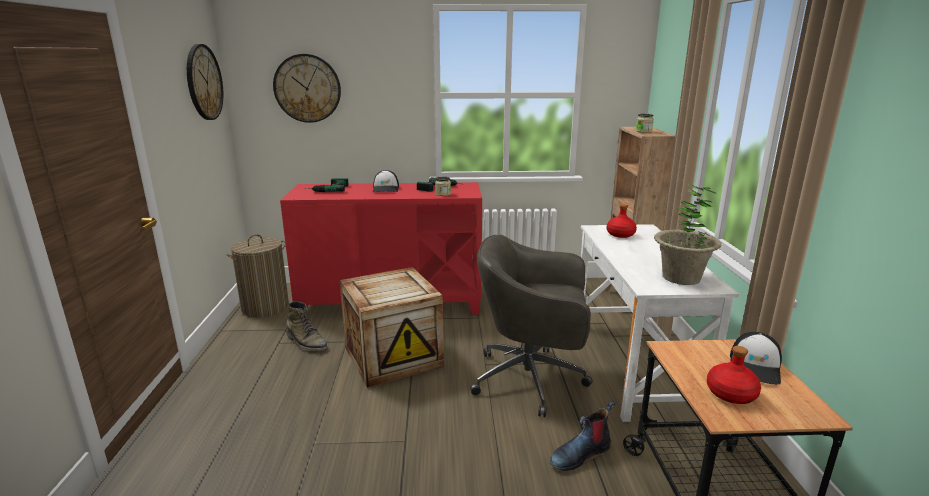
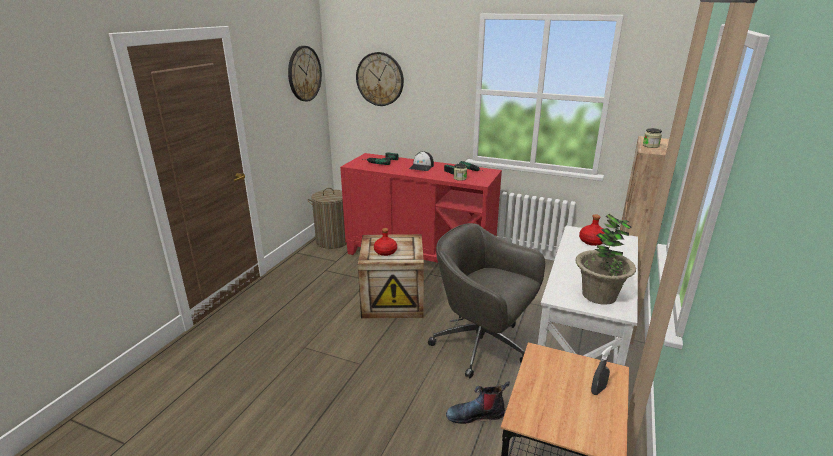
camera: 25 degrees right, 5 degrees up
(306, 342) = (343, 274): green boot -> none
(730, 393) = (549, 404): red bottle -> red bottle (385, 252)
(755, 367) = (598, 390): cap -> grey spray bottle

